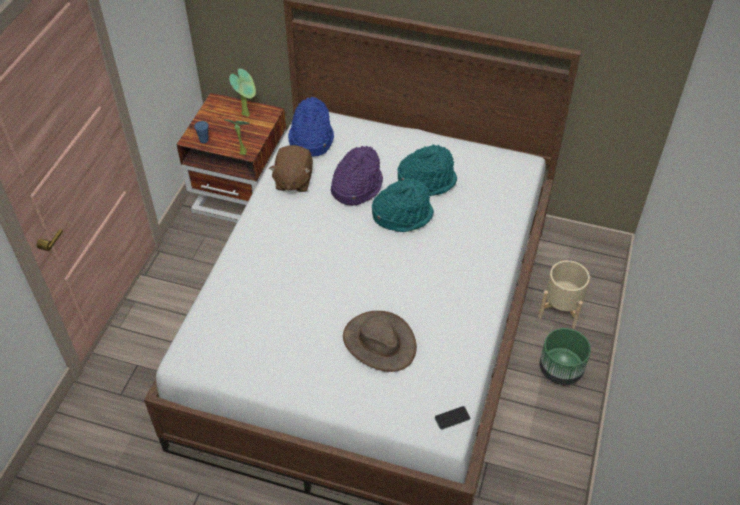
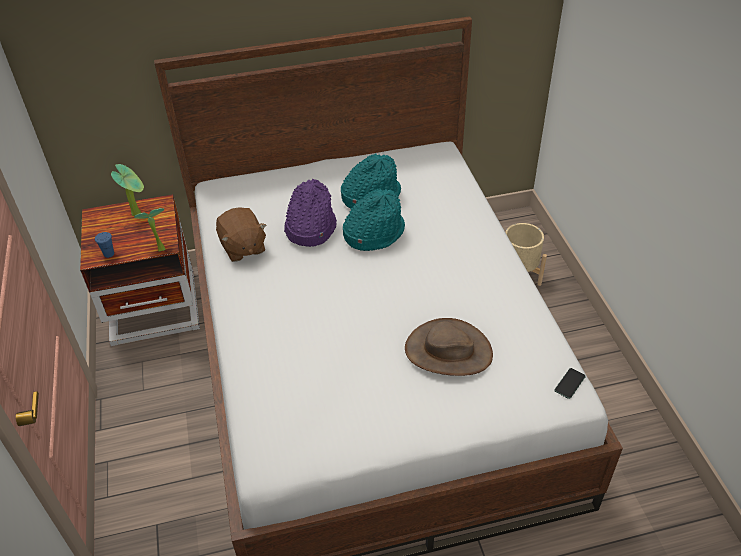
camera: 30 degrees left, 5 degrees down
(310, 140) = (231, 206): blue hat -> none
(560, 370) = (557, 322): green planter -> none

